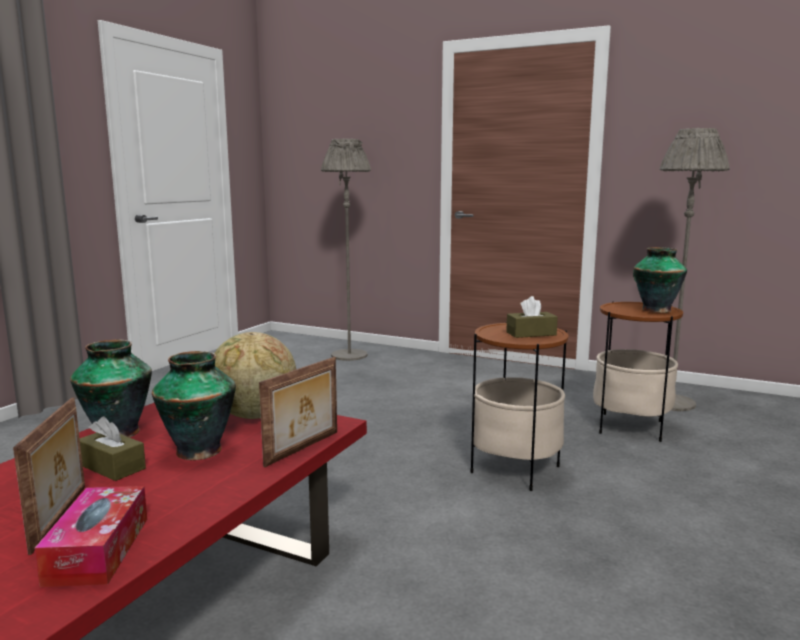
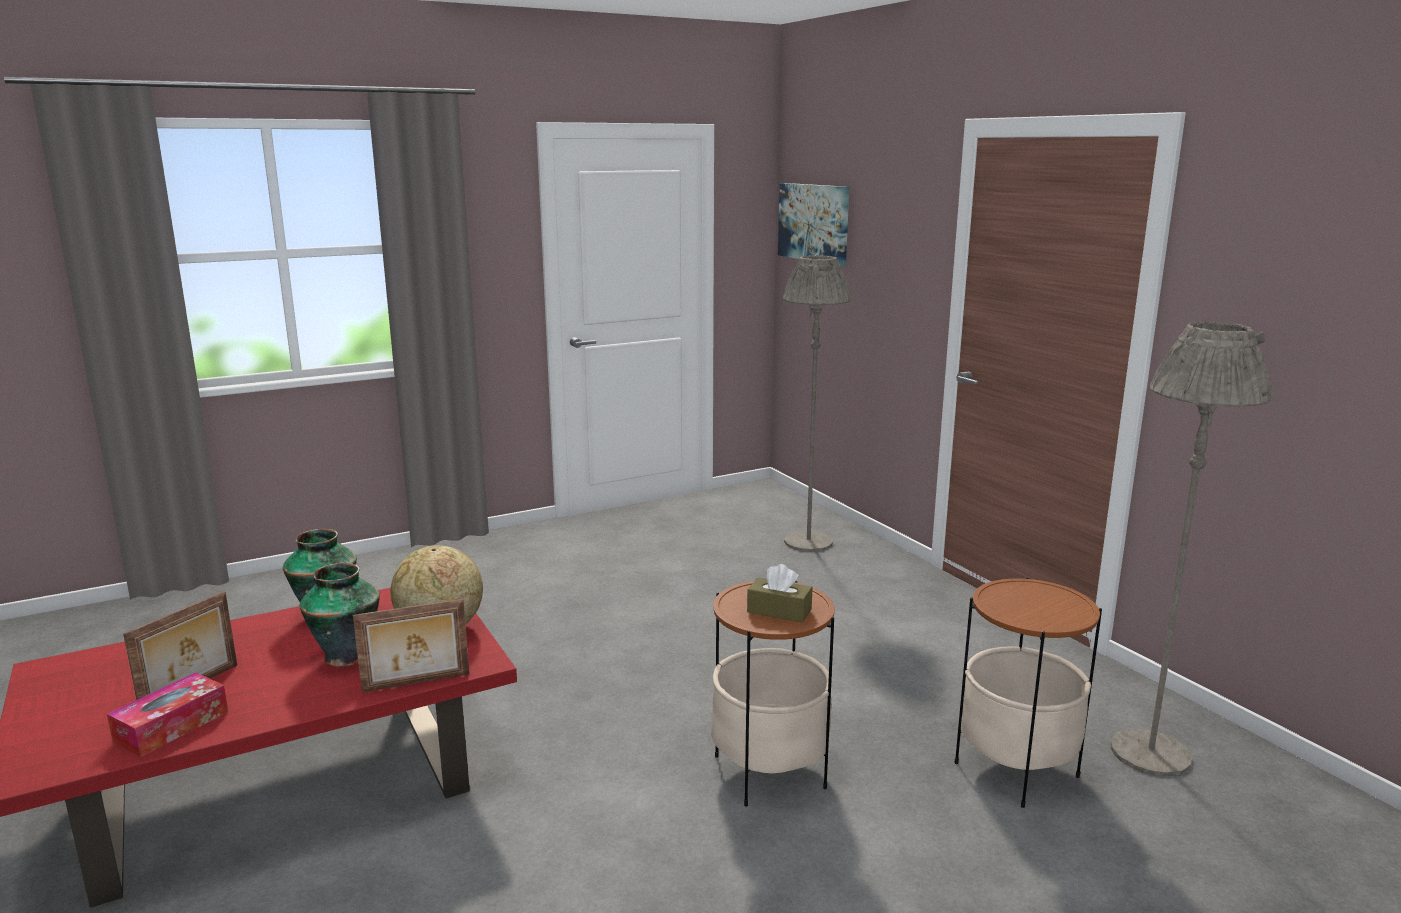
camera: 35 degrees right, 5 degrees up
(112, 467) = (277, 651): brown tissue box -> none
(304, 128) = (814, 222): none -> picture
(655, 309) = (1052, 611): vase -> none

